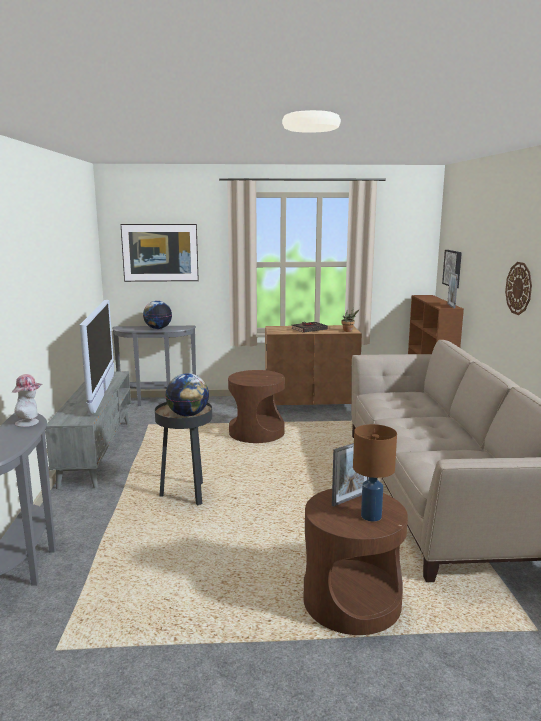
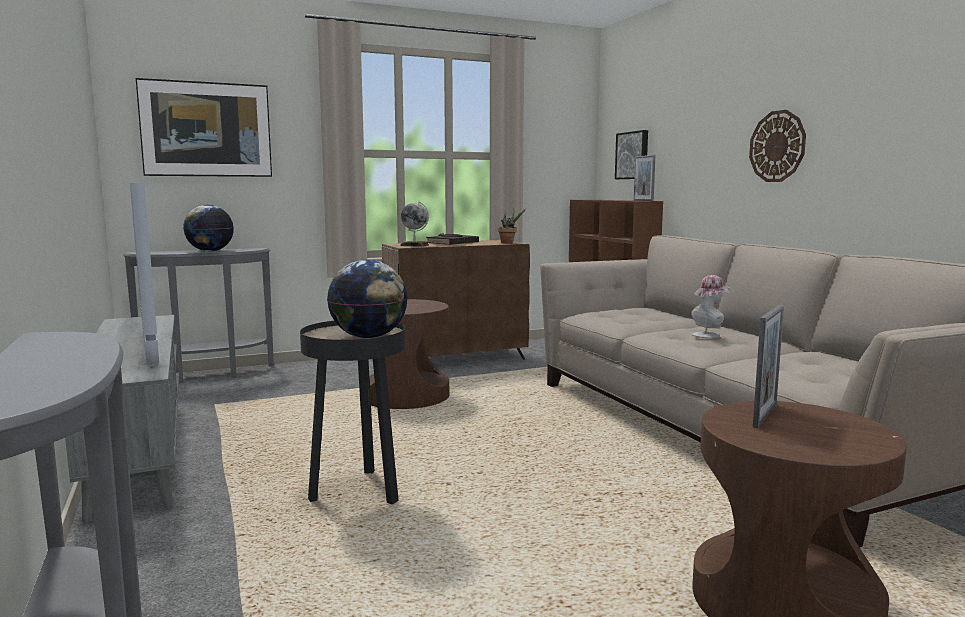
camera: 20 degrees left, 5 degrees down
(30, 422) = (80, 343): hat -> hat (708, 335)
(281, 331) = (414, 245): none -> globe
(371, 516) = (836, 432): brown table lamp -> none

